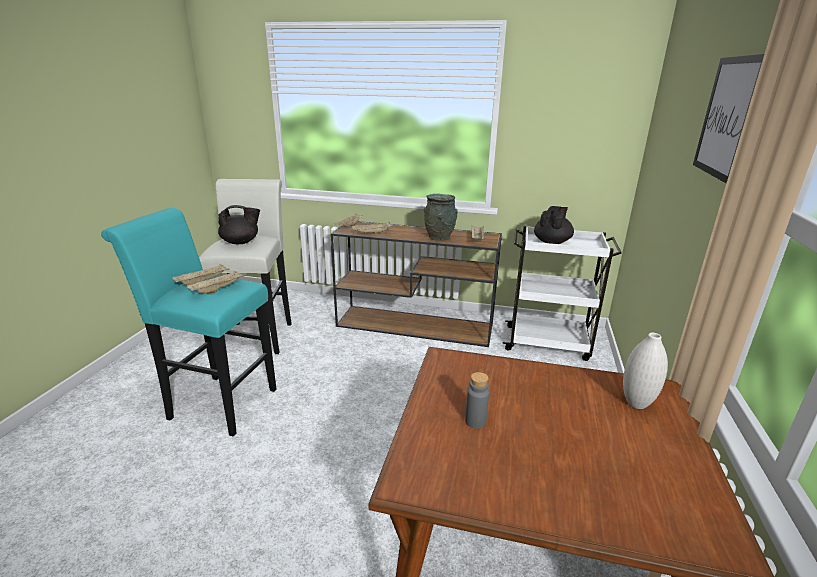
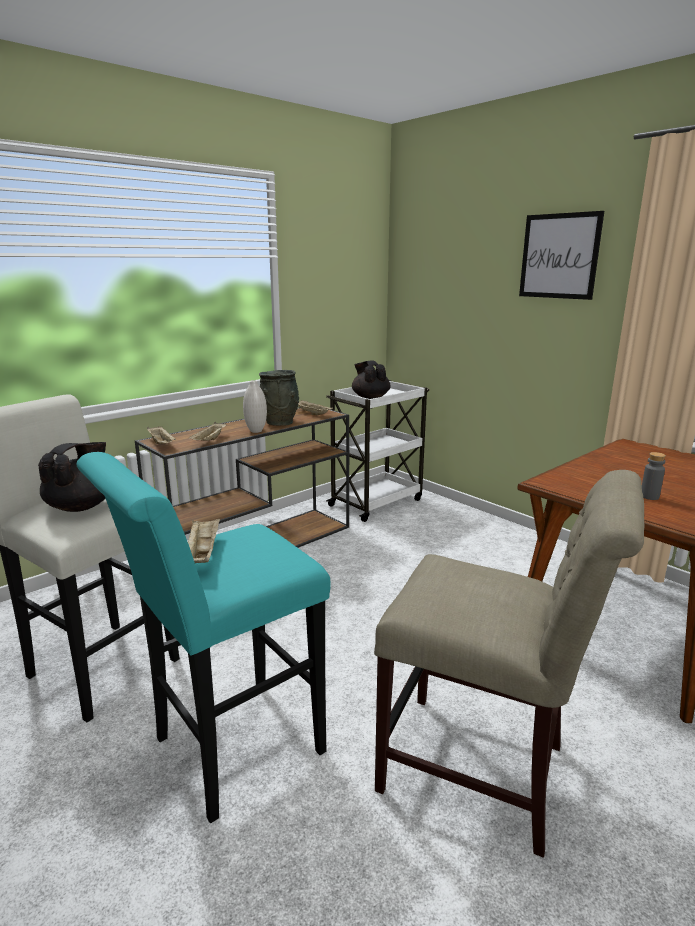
camera: 55 degrees left, 5 degrees down
(218, 289) = (250, 547): beige tray -> none
(248, 514) = (483, 772): none -> beige chair
(636, 403) = (644, 453): white vase -> white vase (256, 431)

